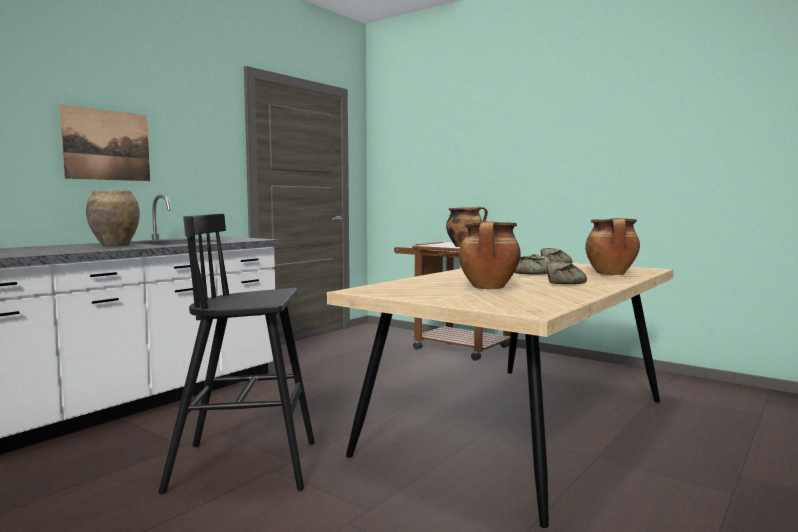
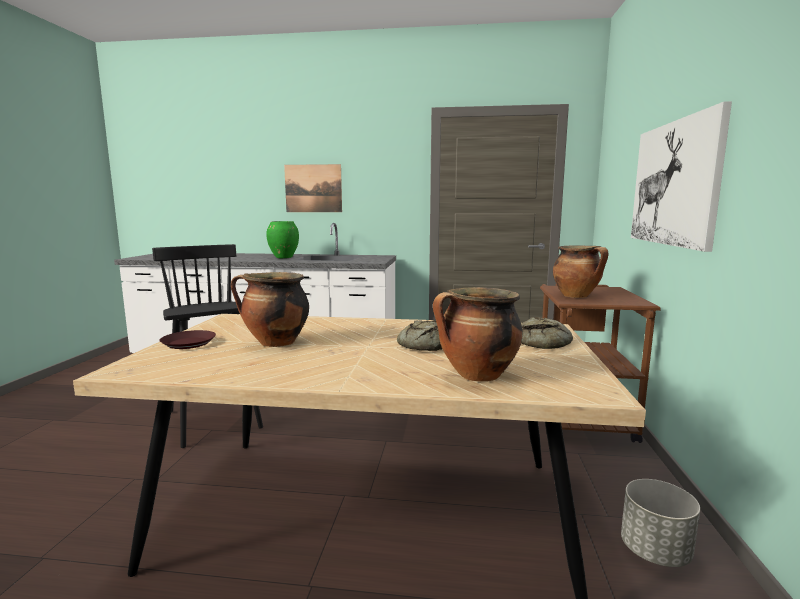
camera: 60 degrees right, 5 degrees up
(115, 245) = (283, 257): brown vase -> green vase
(455, 300) = (189, 343): none -> brown plate
(509, 163) = (674, 183): none -> picture
(563, 281) = (358, 361): bread -> none
(611, 375) = (655, 551): none -> grey planter

